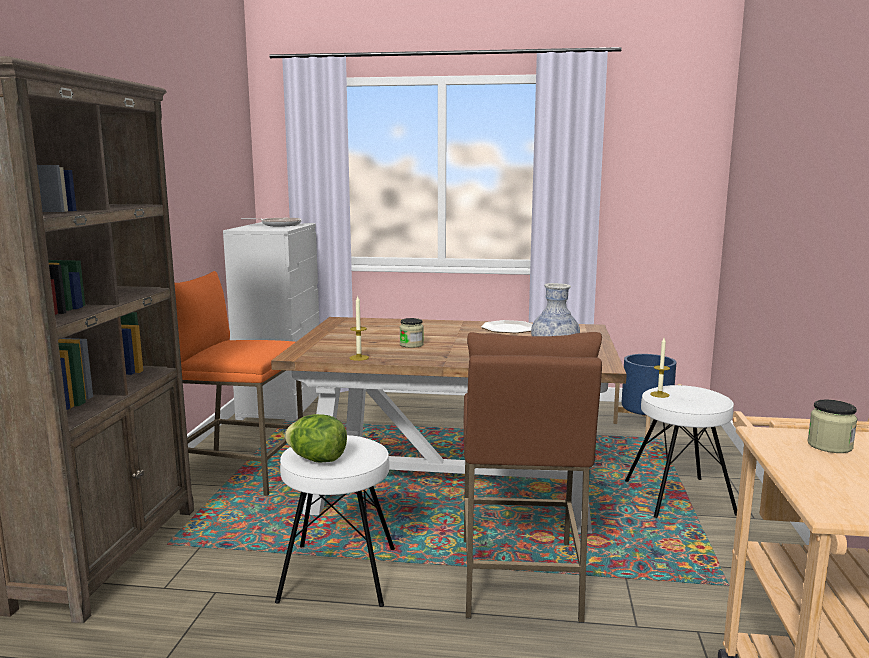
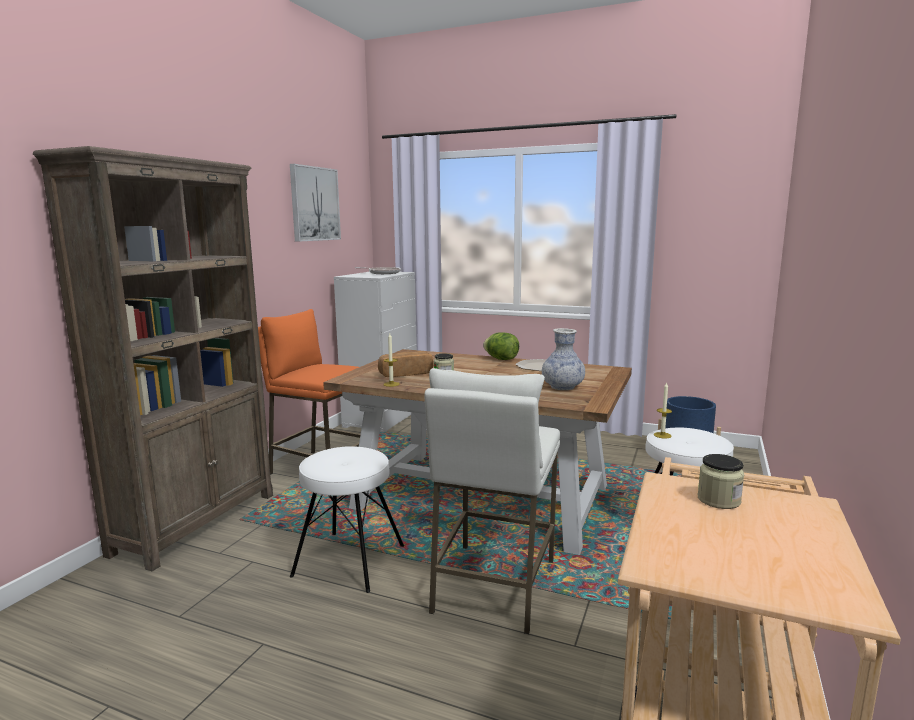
camera: 15 degrees right, 0 degrees up
(200, 138) = (314, 204): none -> picture
(317, 459) = (325, 465): lettuce -> lettuce (501, 359)
(363, 345) = (405, 374): none -> bread
(520, 578) = (493, 586): brown stool -> white stool

